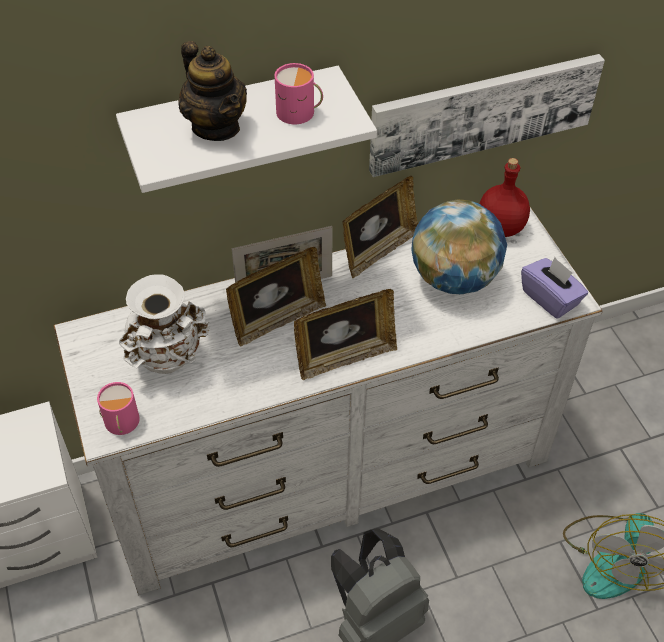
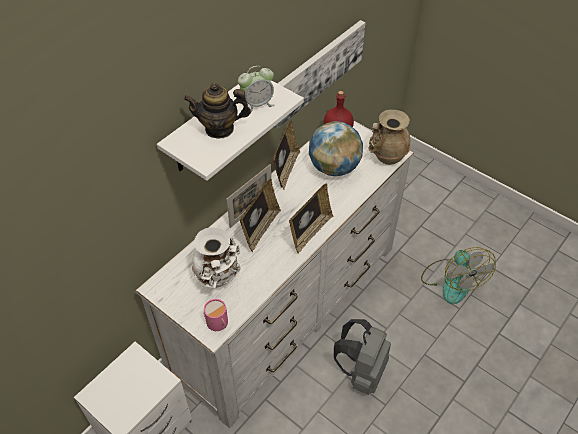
camera: 30 degrees left, 0 degrees up
(216, 127) = (219, 129): teapot -> teapot turned 150 degrees clockwise
(299, 113) = (257, 104): pink mug -> alarm clock
(550, 298) = (386, 157): purple tissue box -> beige vase

